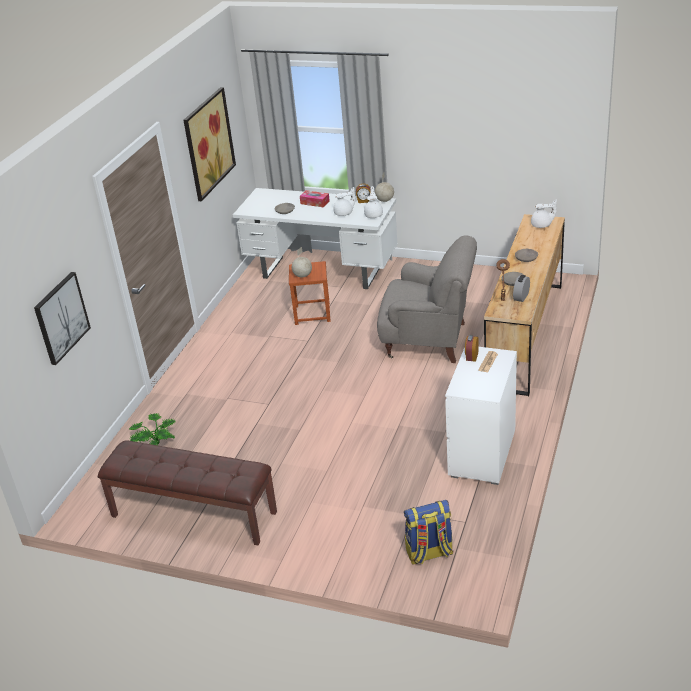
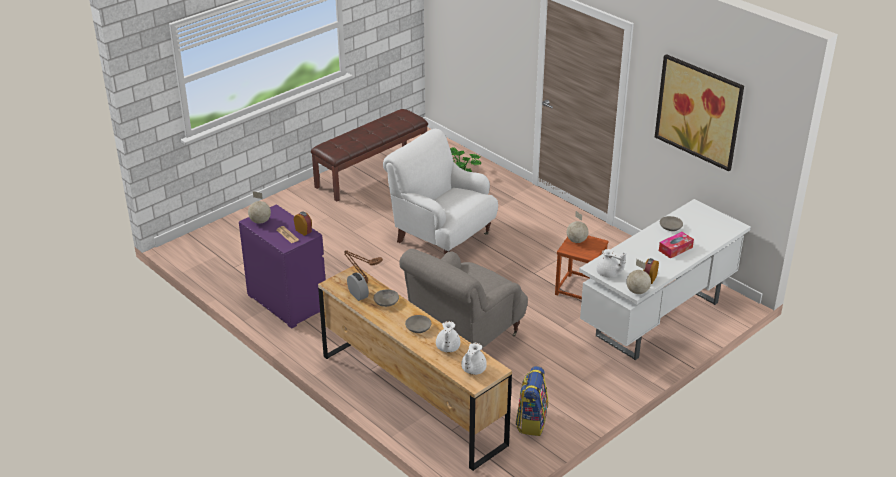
camera: 115 degrees right, 0 degrees up
(61, 317) = (478, 37): picture -> none
(291, 409) = (441, 237): none -> white armchair
(344, 213) = (630, 258): white teapot -> white teapot (447, 348)
(429, 553) = (227, 243): backpack -> backpack (531, 421)
(482, 454) = (286, 302): white dresser -> purple dresser
(485, 388) = (260, 221): none -> globe

